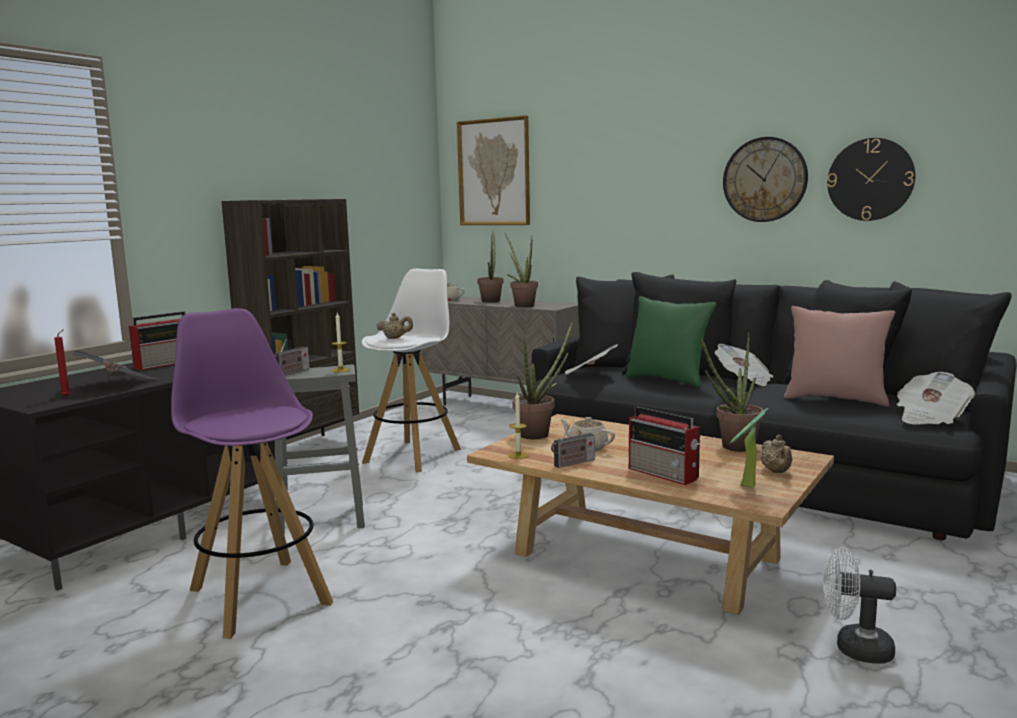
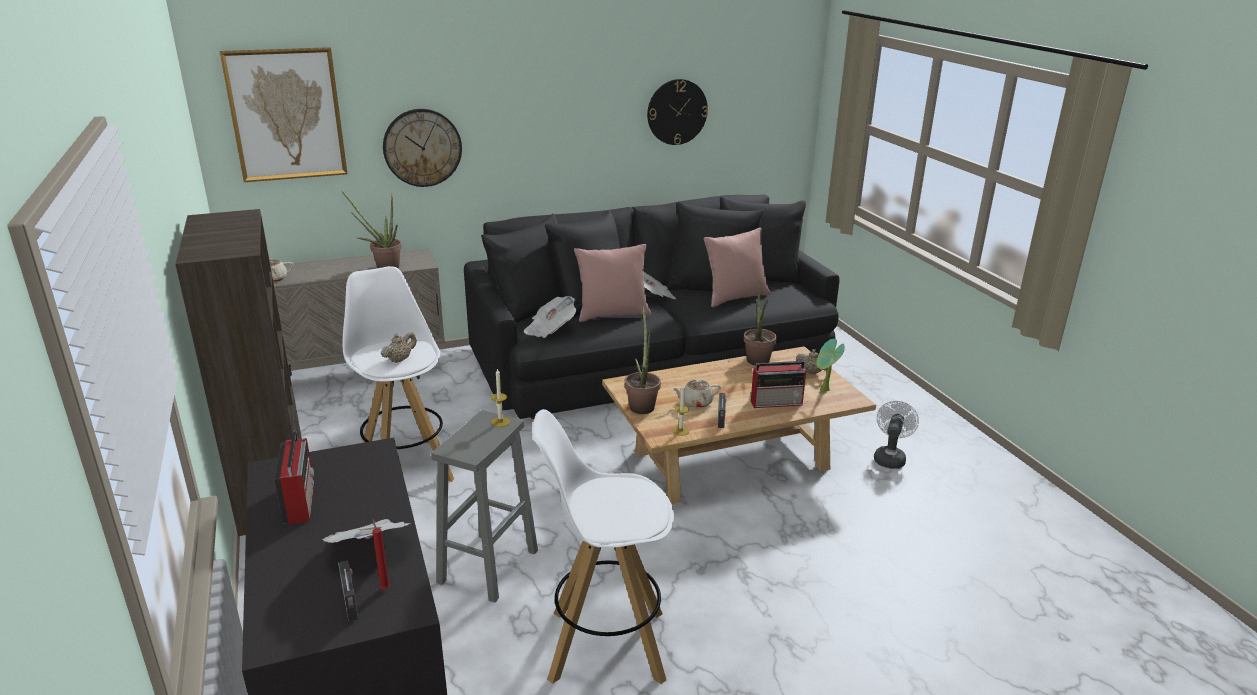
camera: 55 degrees left, 15 degrees up
(259, 595) = (605, 645): purple stool -> white stool
(291, 373) = (471, 446): radio -> radio (351, 604)
(491, 300) = (323, 267): potted plant -> none
(667, 380) = (613, 314): green pillow -> pink pillow
(765, 179) = (597, 114): wall clock -> wall clock (422, 147)
(854, 648) = (890, 457): white fan -> white fan turned 150 degrees clockwise
(930, 418) = (799, 297): newspaper -> none

